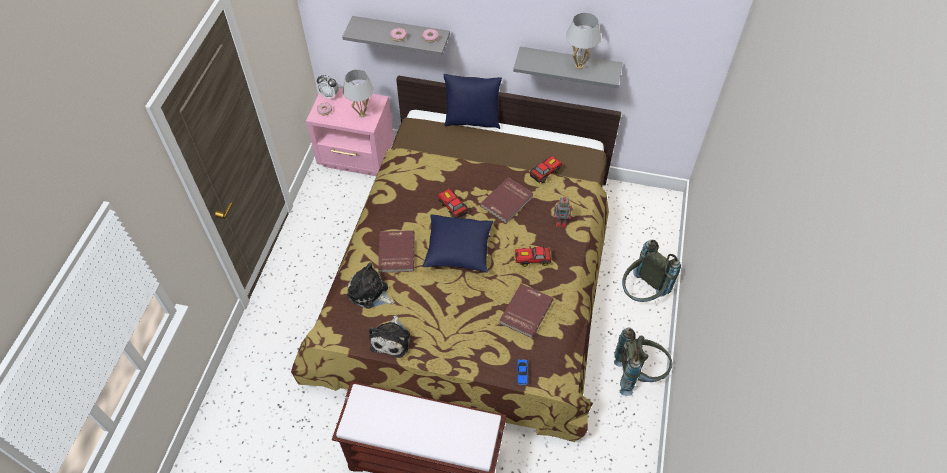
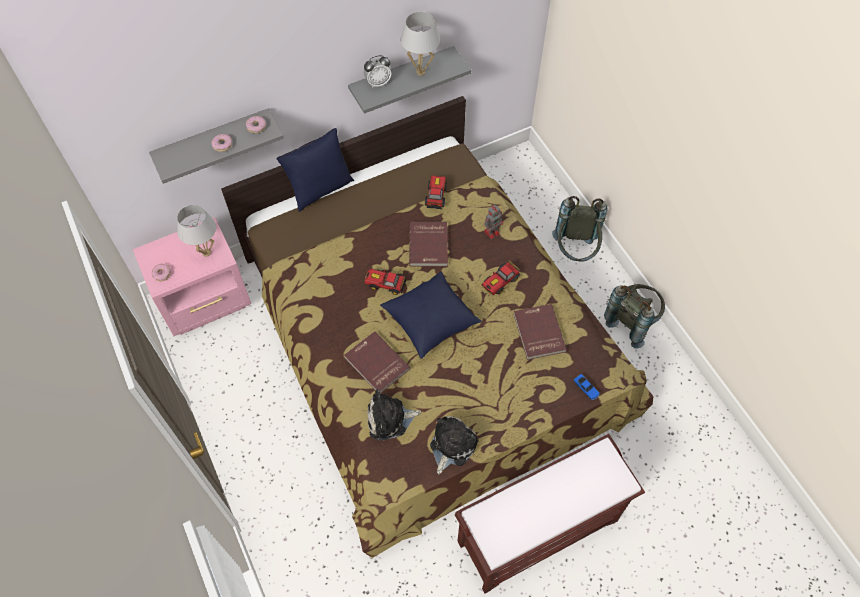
camera: 40 degrees left, 5 degrees up
(329, 95) = (151, 255): alarm clock -> alarm clock (378, 83)
(391, 339) = (451, 445): plush toy -> plush toy turned 120 degrees counterclockwise

